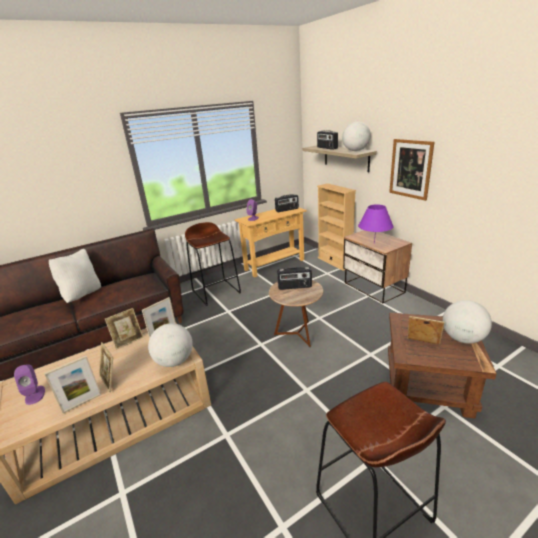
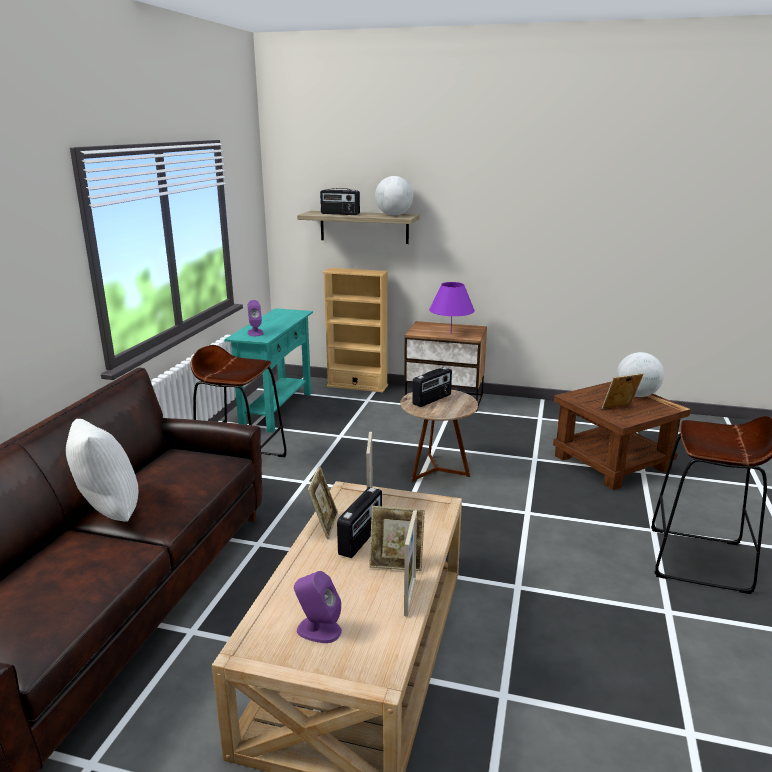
camera: 45 degrees left, 5 degrees down
(174, 361) = (434, 512): globe -> none
(274, 265) = (277, 410): beige console table -> turquoise console table
(287, 210) = (284, 315): radio -> radio (361, 539)
(410, 169) = (475, 233): picture -> none

